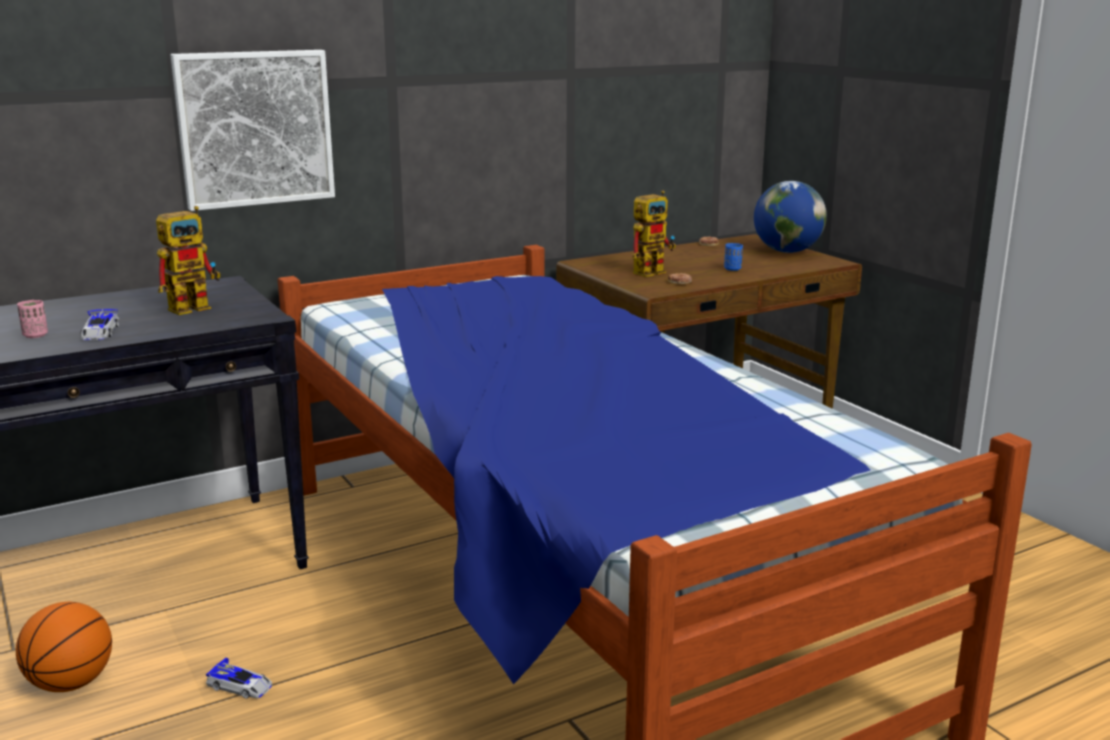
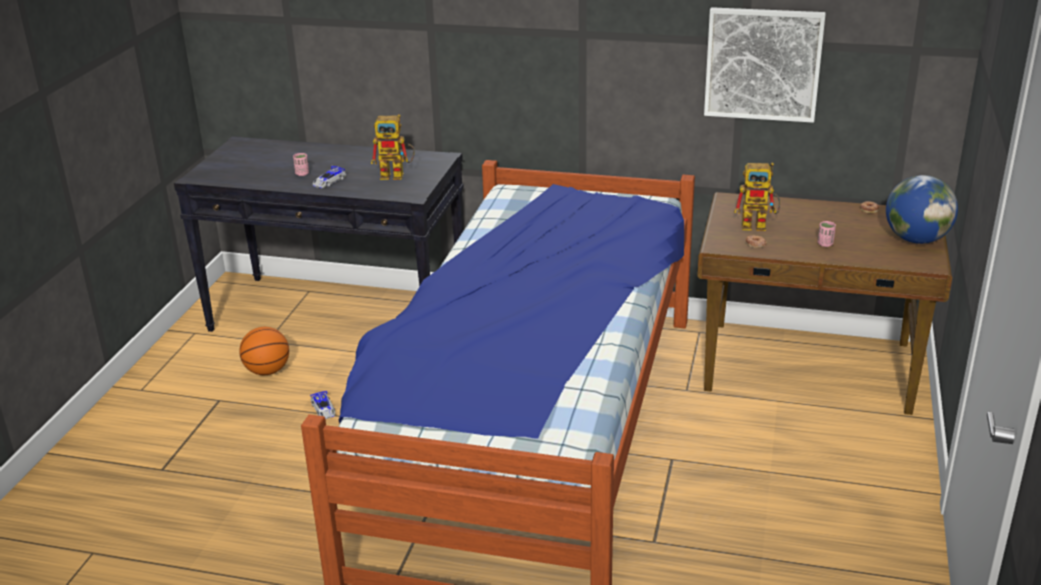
camera: 45 degrees right, 10 degrees up
(255, 128) = (478, 57): picture -> picture (763, 64)
(732, 269) = (825, 244): blue cup -> pink cup

